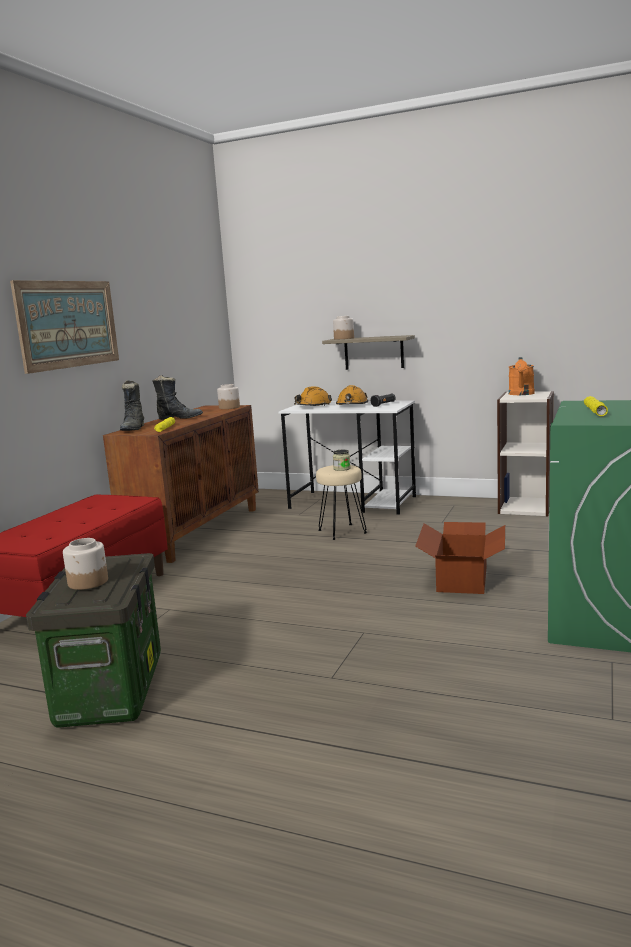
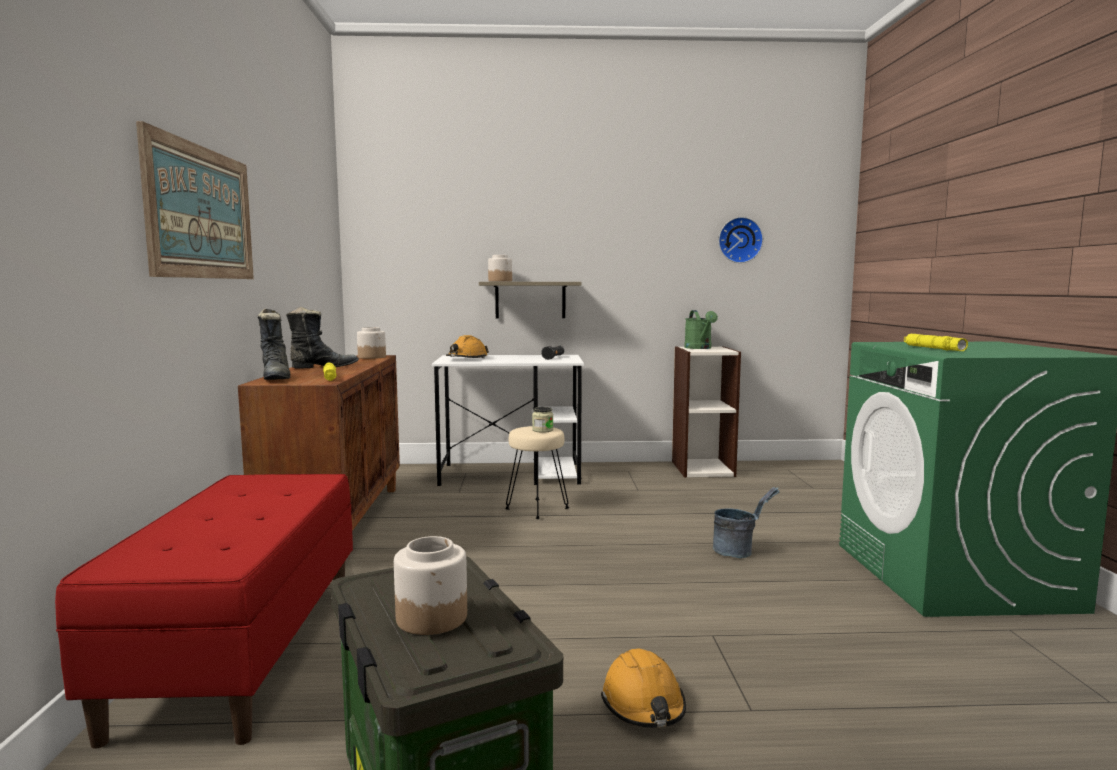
camera: 25 degrees left, 5 degrees down
(352, 405) = (515, 358): orange hard hat -> orange hard hat (643, 705)
(463, 578) = (739, 551): cardboard box -> grey bucket
(521, 394) = (700, 348): orange watering can -> green watering can
(568, 286) = (739, 240): none -> wall clock

